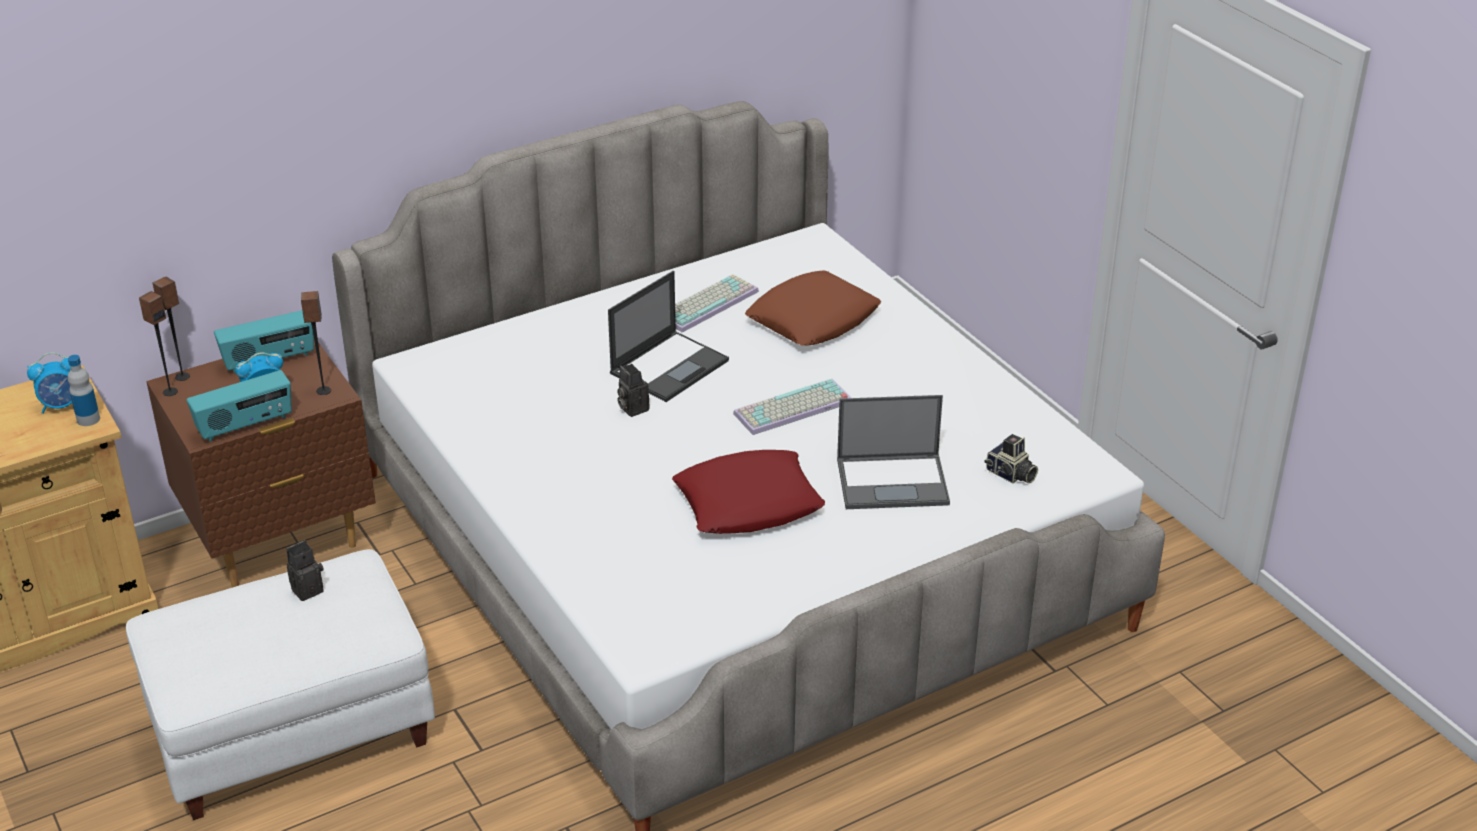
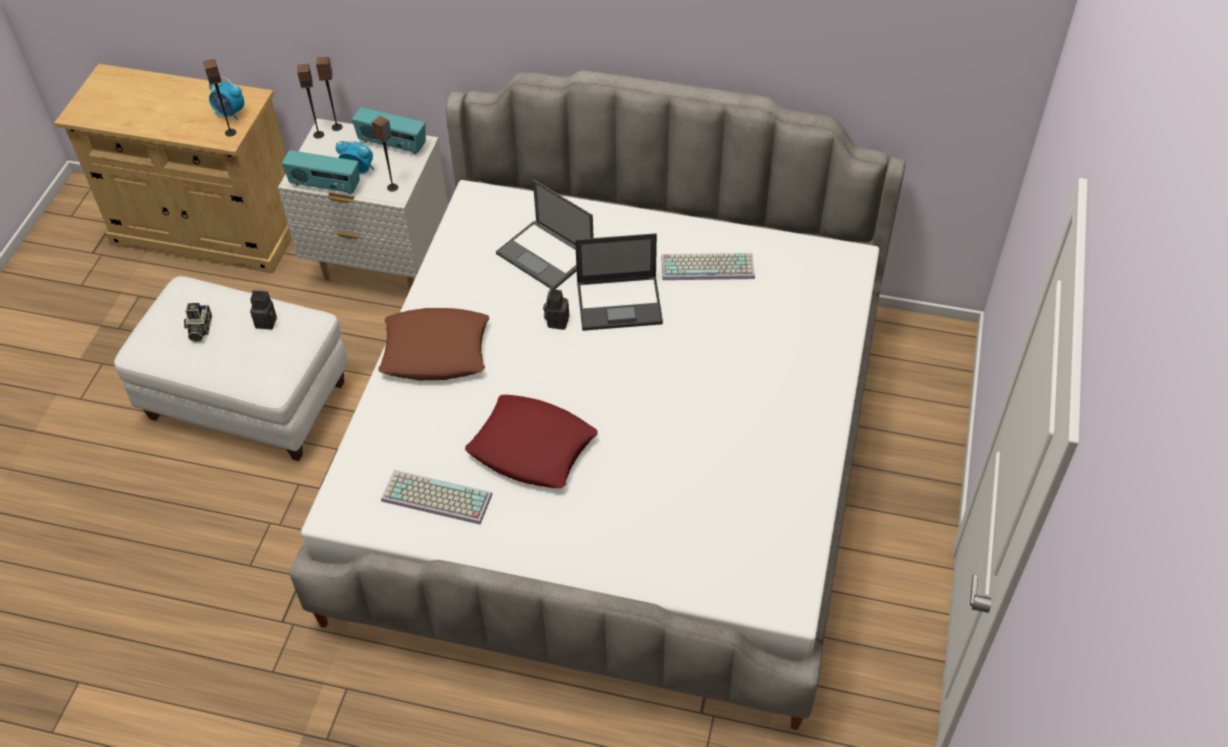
camera: 45 degrees right, 15 degrees up
(88, 419) = (230, 132): bottle -> speaker
(280, 542) = (380, 264): brown nightstand -> white nightstand
(792, 409) = (652, 394): keyboard -> keyboard (434, 499)
(813, 319) = (762, 327): brown pillow -> brown pillow (436, 351)
(894, 481) = (641, 501): laptop -> laptop (546, 255)
(1010, 475) = (725, 557): camera -> camera (199, 329)

